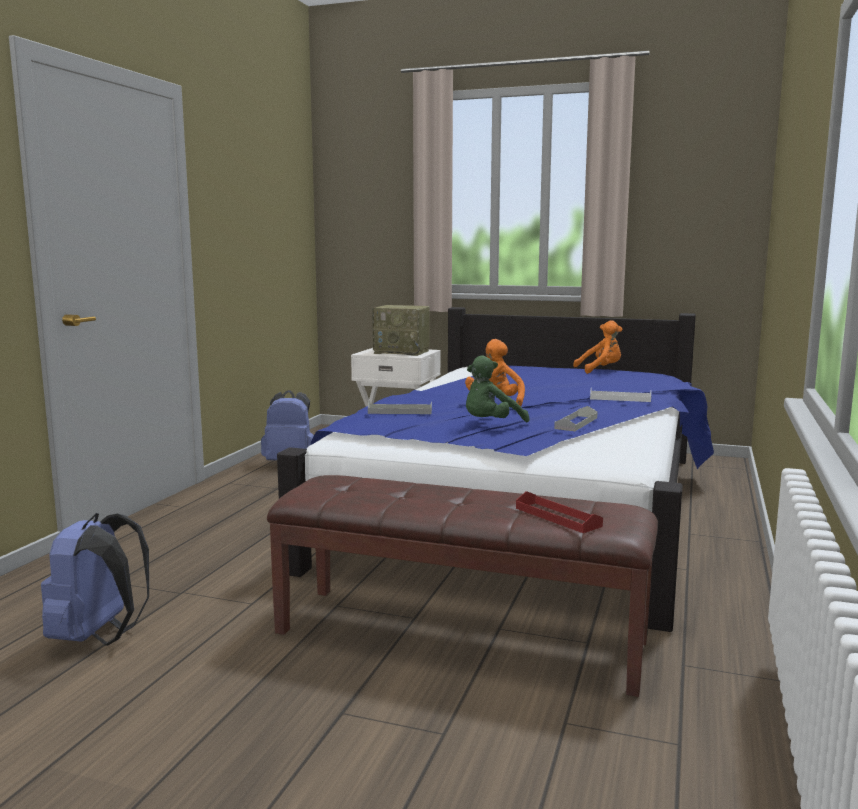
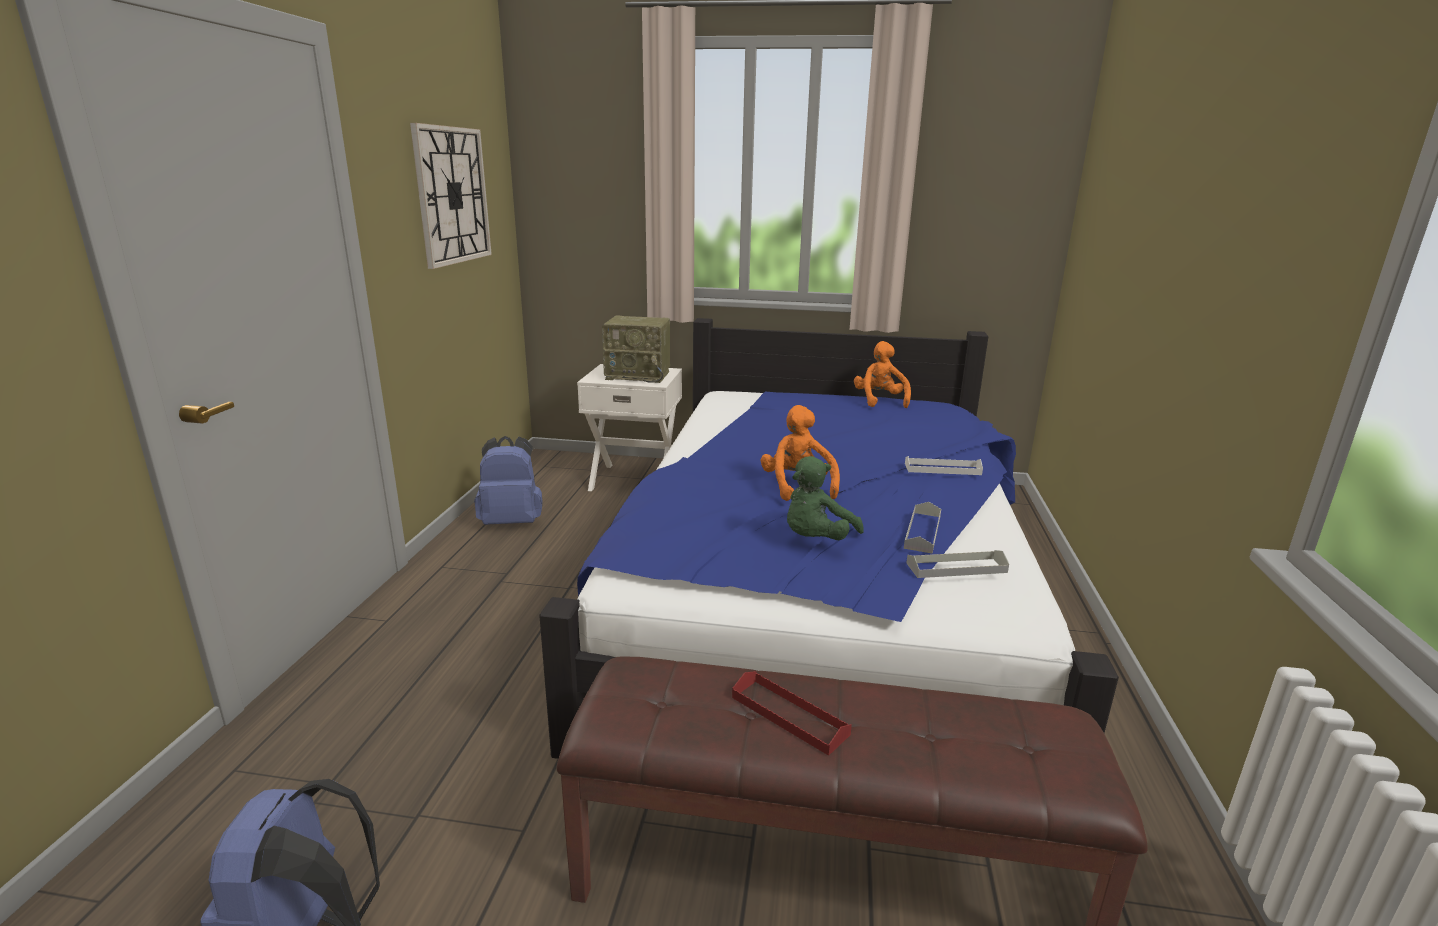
camera: 10 degrees left, 10 degrees up
(263, 208) = (452, 195): none -> wall clock
(400, 411) = (687, 514): grey tray -> grey tray (956, 568)
(557, 517) = (992, 759): red tray -> red tray (789, 715)
(600, 370) = (879, 400): orange plush toy -> orange plush toy turned 75 degrees counterclockwise

